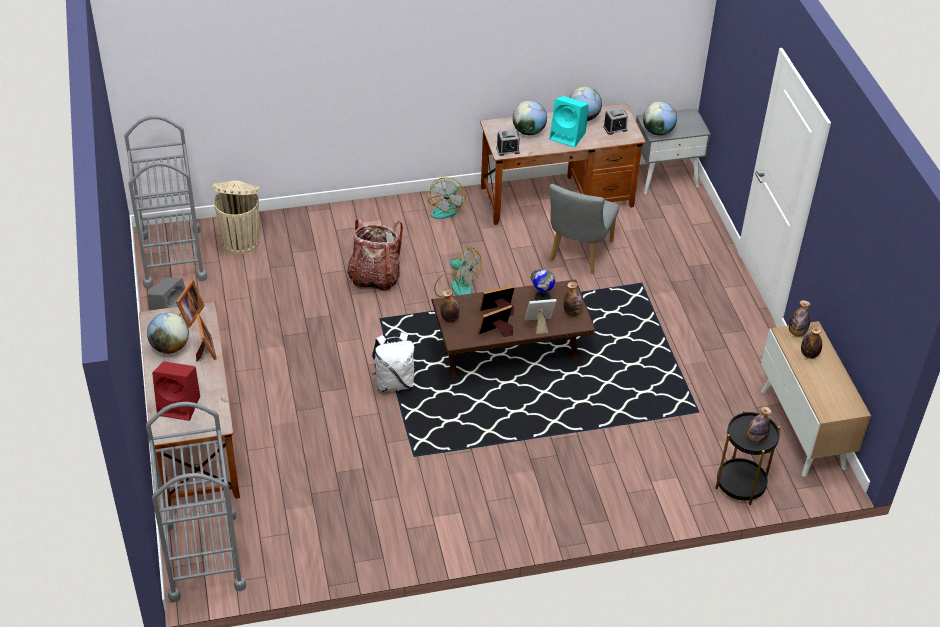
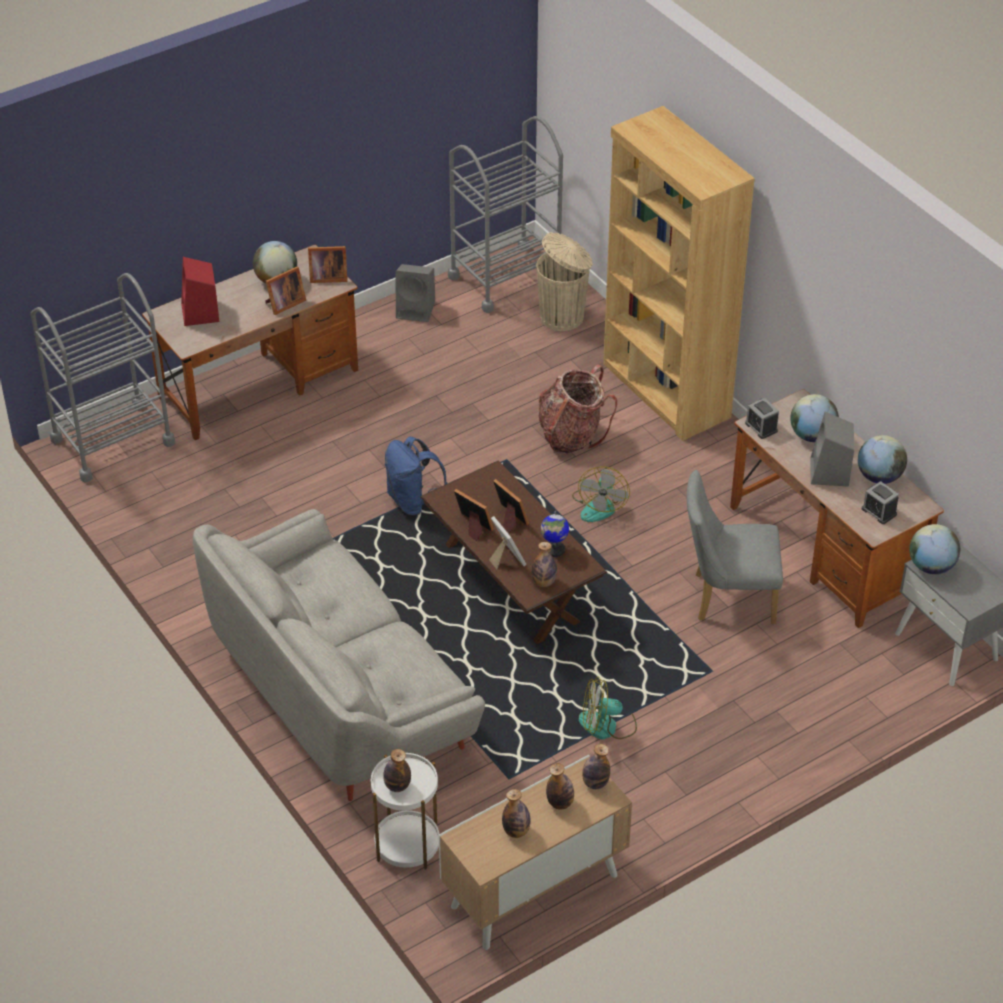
camera: 70 degrees right, 0 degrees up
(359, 217) = (665, 391): none -> brown bookcase
(394, 382) = (413, 501): white backpack -> blue backpack
(446, 208) = (732, 458): fan -> fan (607, 725)
(450, 319) = (473, 483): bottle -> bottle (516, 831)
(568, 136) = (830, 473): turquoise speaker -> grey speaker
(574, 480) = (340, 689): none -> grey sofa
(740, 484) = (407, 845): black side table -> white side table

